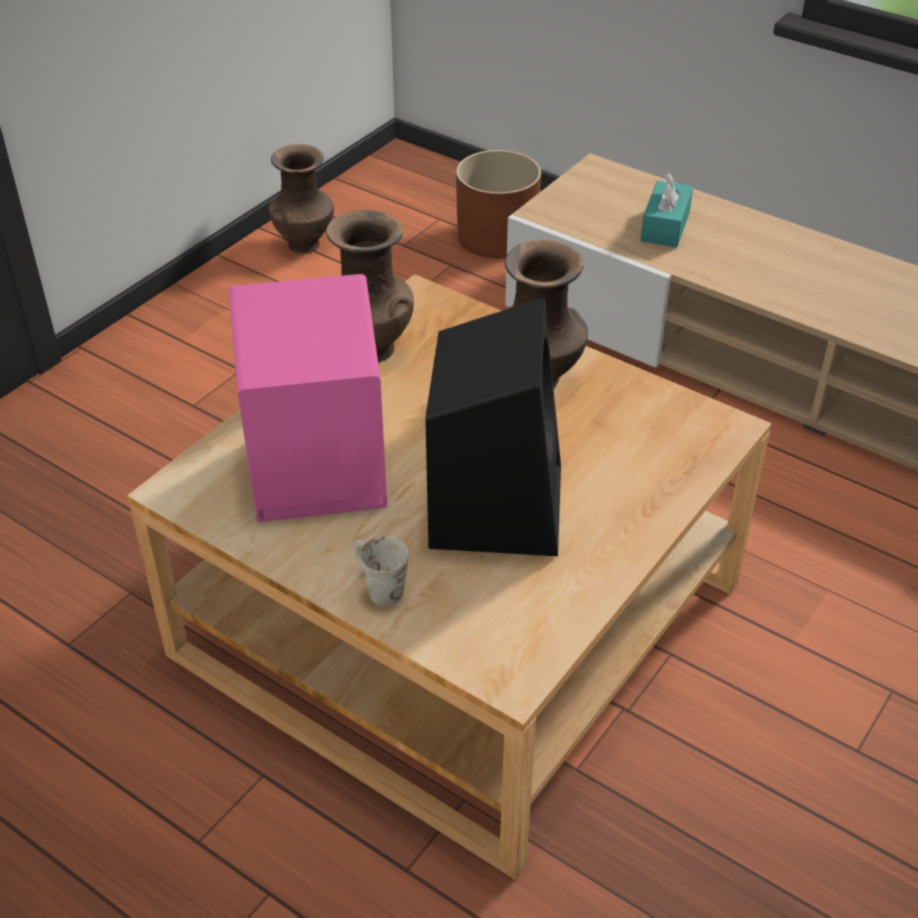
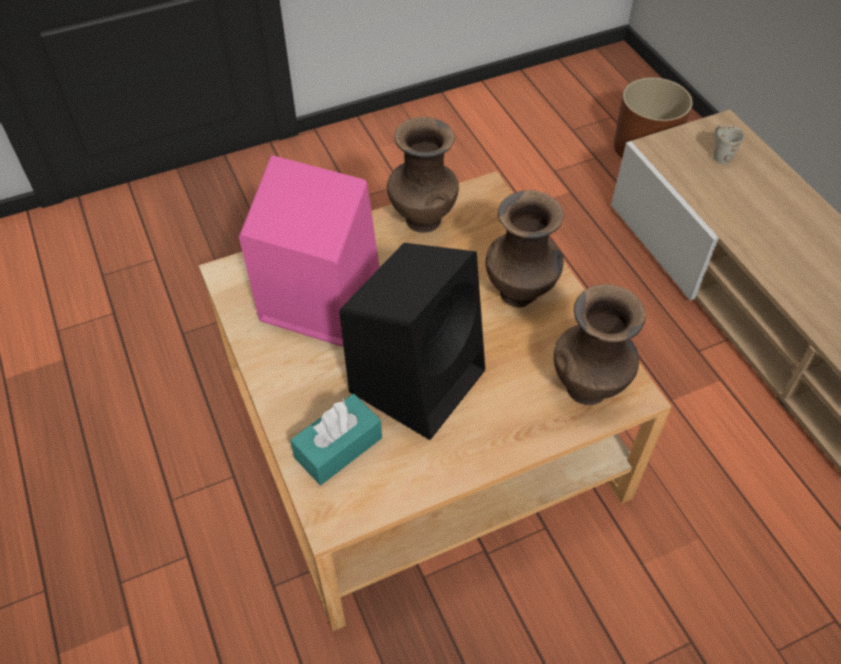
camera: 30 degrees right, 10 degrees up
(305, 244) = (504, 104): brown vase -> brown vase (588, 387)
(378, 586) = (297, 404): white mug -> white mug (719, 153)
(665, 226) = (744, 194): turquoise tissue box -> turquoise tissue box (338, 447)

